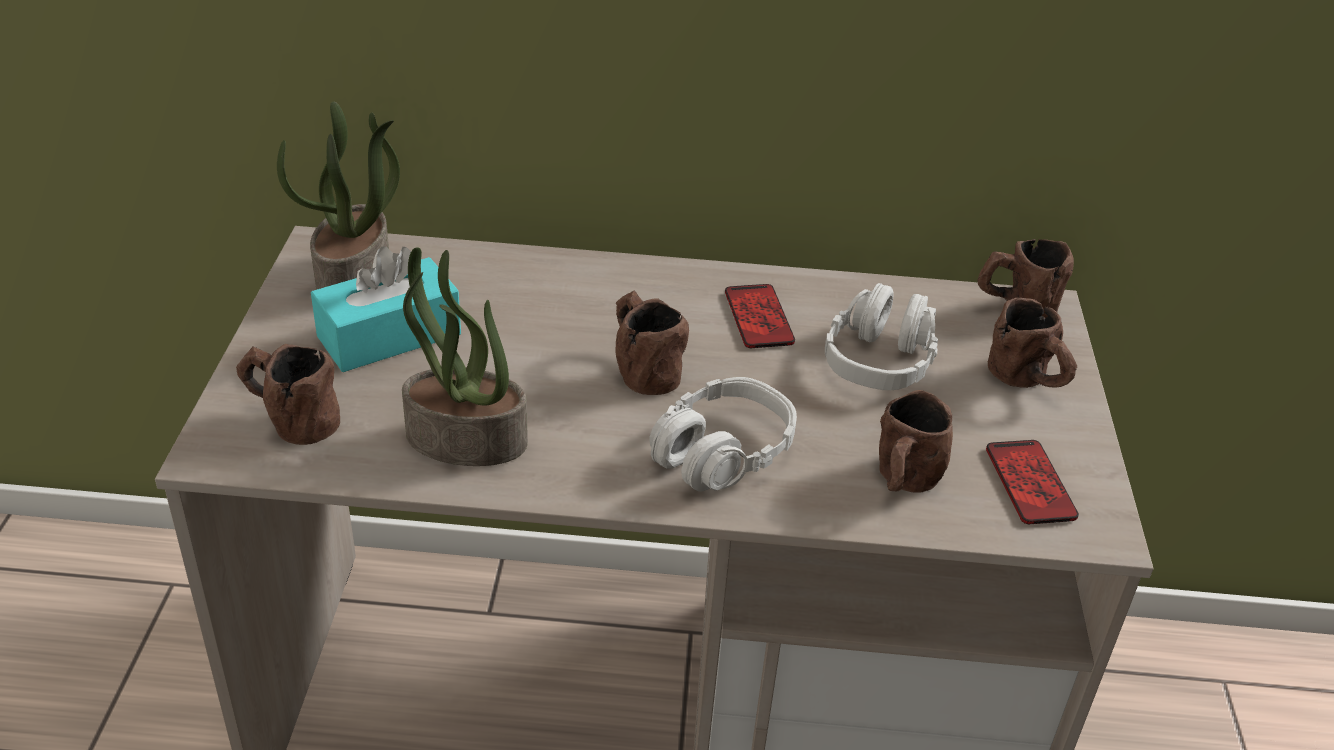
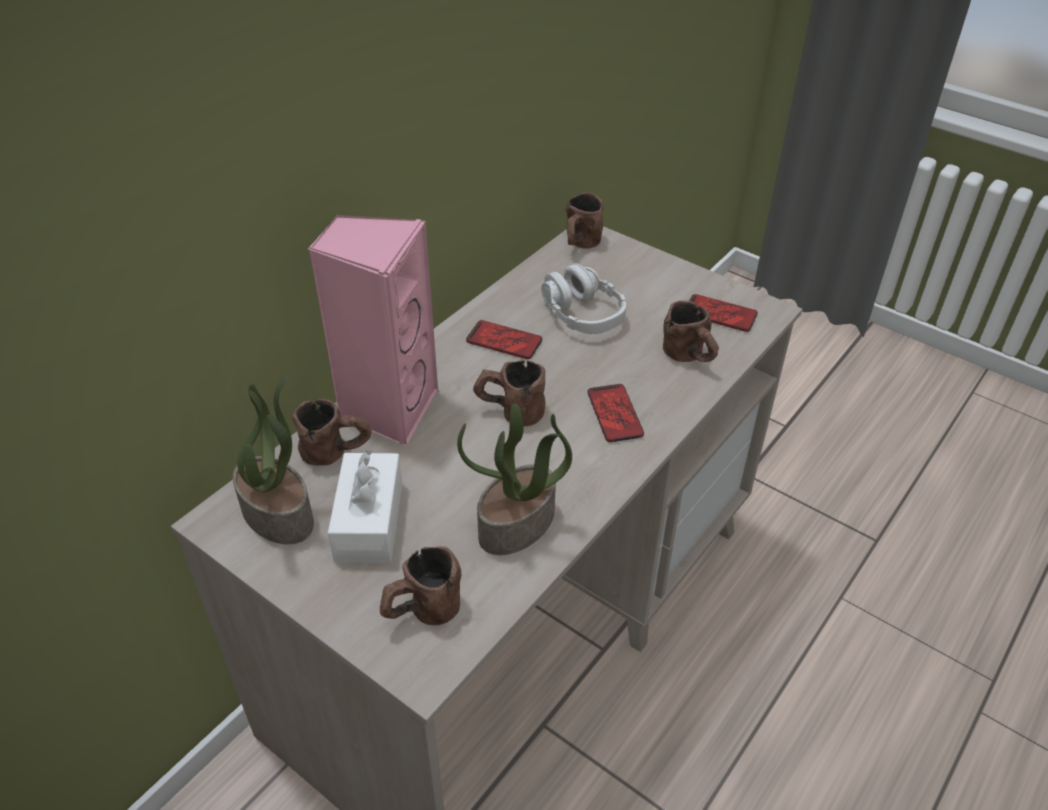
camera: 55 degrees left, 5 degrees up
(389, 335) = (369, 521): turquoise tissue box -> white tissue box
(563, 281) = (388, 408): none -> pink speaker
(722, 452) = (614, 414): grey headphones -> phone
(1029, 382) = (643, 273): brown mug -> brown mug (337, 452)

